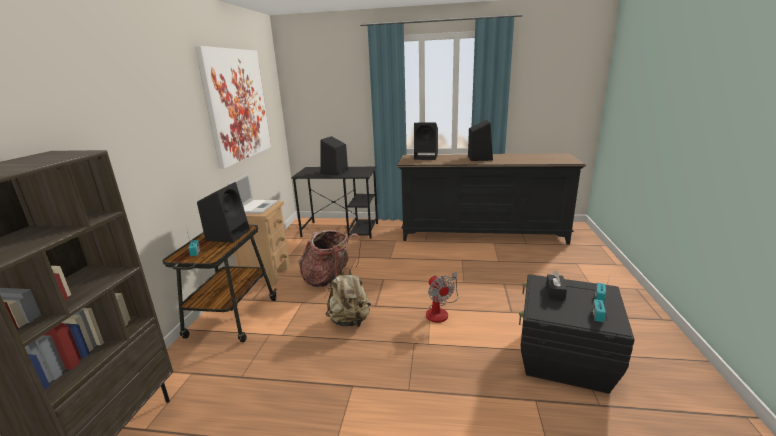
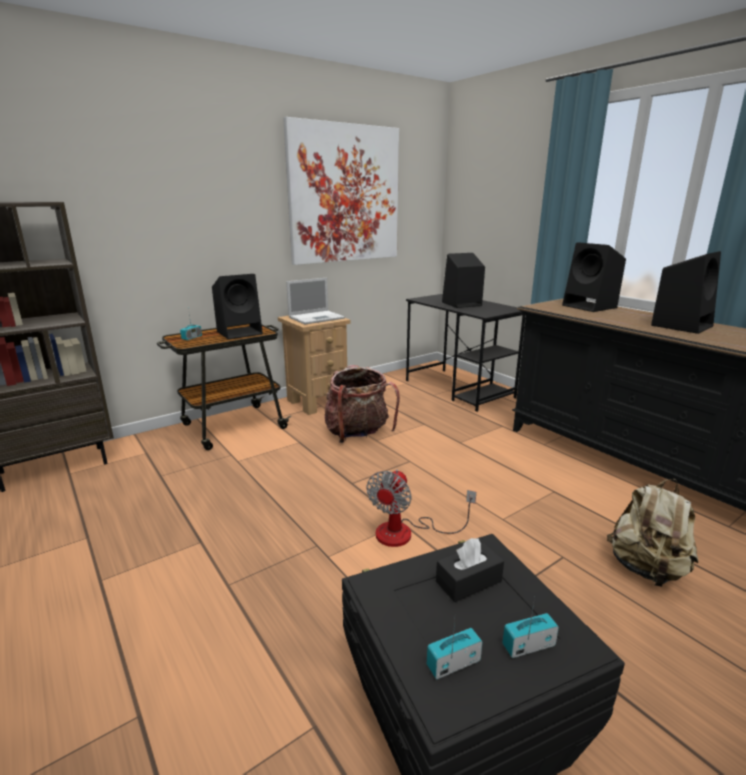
camera: 45 degrees right, 0 degrees up
(350, 321) = (303, 483): beige backpack -> beige backpack (646, 569)

